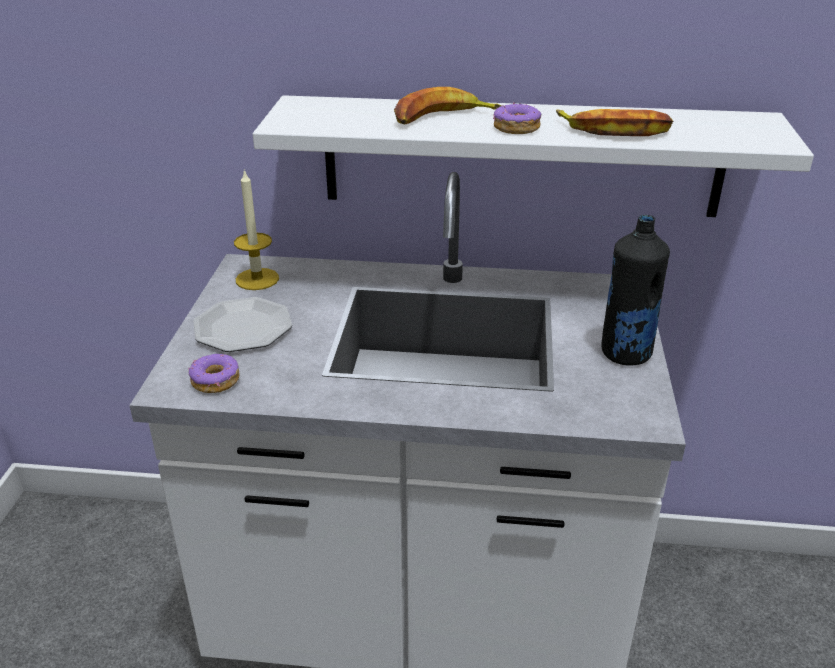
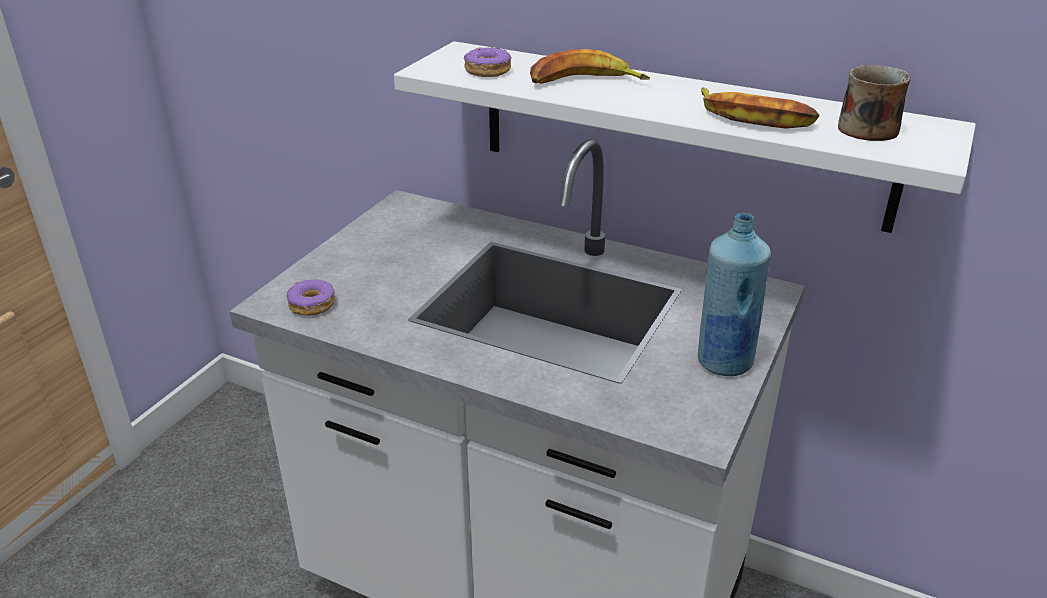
camera: 20 degrees right, 0 degrees up
(242, 328) = (365, 261): plate -> none
(257, 279) = (407, 218): candle -> none
(516, 128) = (649, 101): donut -> donut (487, 71)
(625, 354) = (723, 362): black bottle -> blue bottle
(710, 127) = (868, 128): none -> mug

